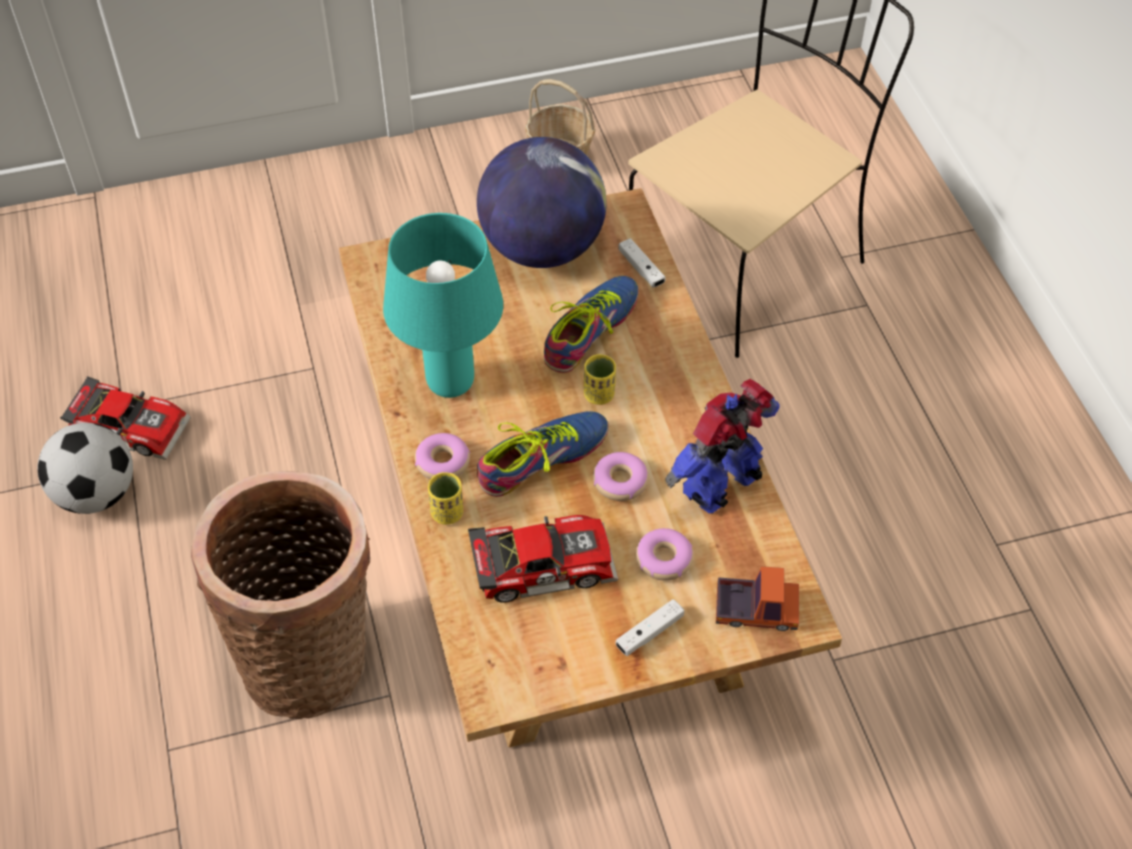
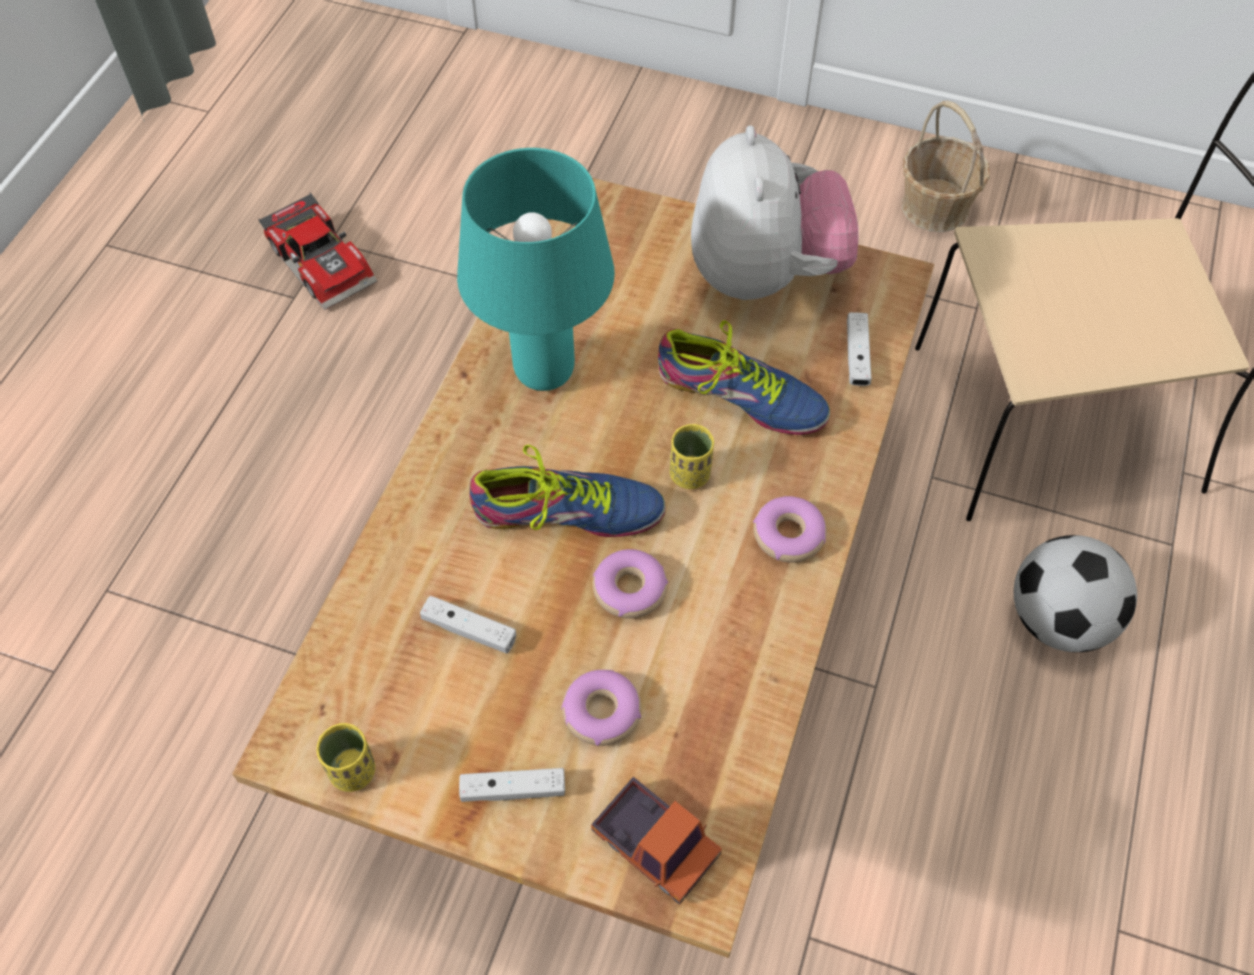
camera: 35 degrees right, 5 degrees up
(96, 494) = (245, 309): football -> football (1058, 619)
(310, 658) = (293, 581): basket -> none
(442, 462) = (463, 454): donut -> donut (788, 535)
(447, 513) = (421, 512): yellow cup -> yellow cup (353, 771)
(542, 248) = (764, 275): globe -> plush toy
(542, 562) = (469, 630): toy car -> white game controller
(590, 330) = (741, 395): shoe -> shoe turned 45 degrees clockwise
(723, 485) = (742, 665): toy robot -> none

